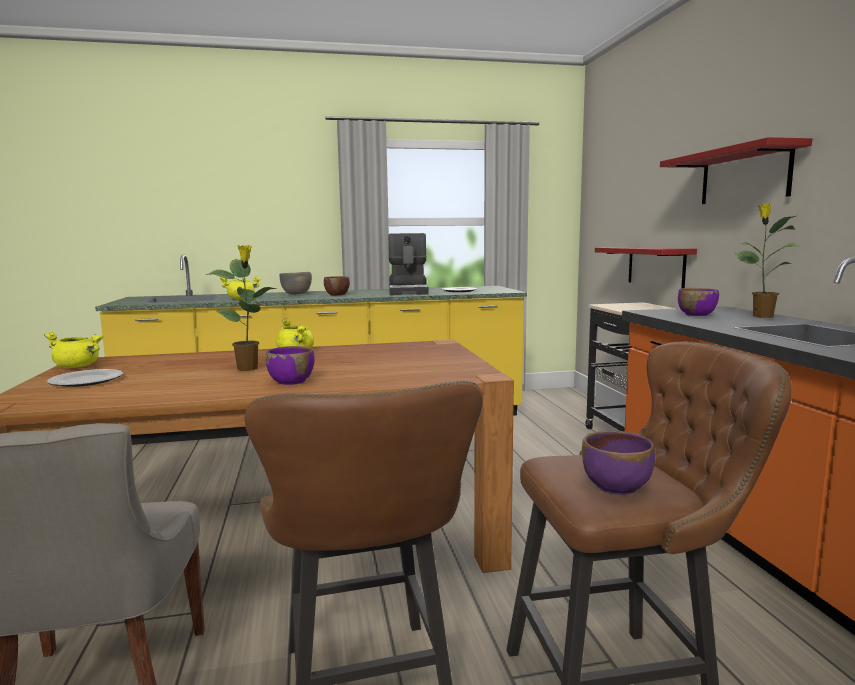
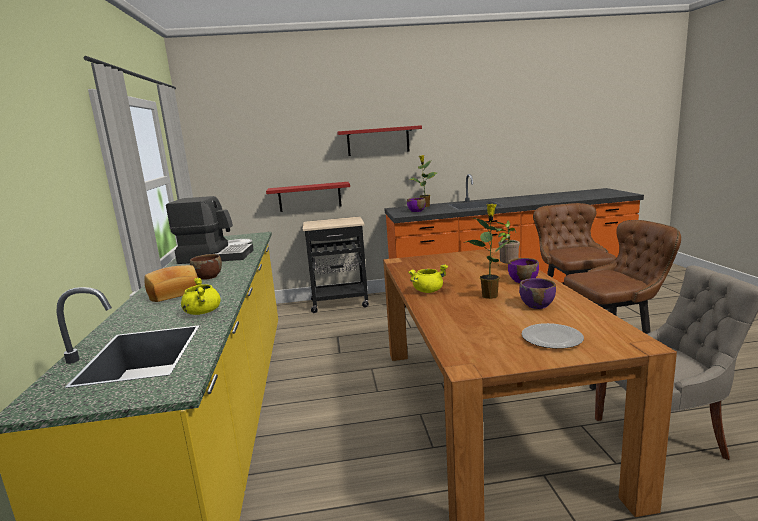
camera: 85 degrees left, 5 degrees up
(78, 366) = (498, 360): yellow cooking pot -> none
(296, 294) = (173, 294): grey bowl -> bread
(366, 378) = (507, 268): none -> potted plant
(616, 486) = (589, 250): purple bowl -> purple bowl (537, 305)

